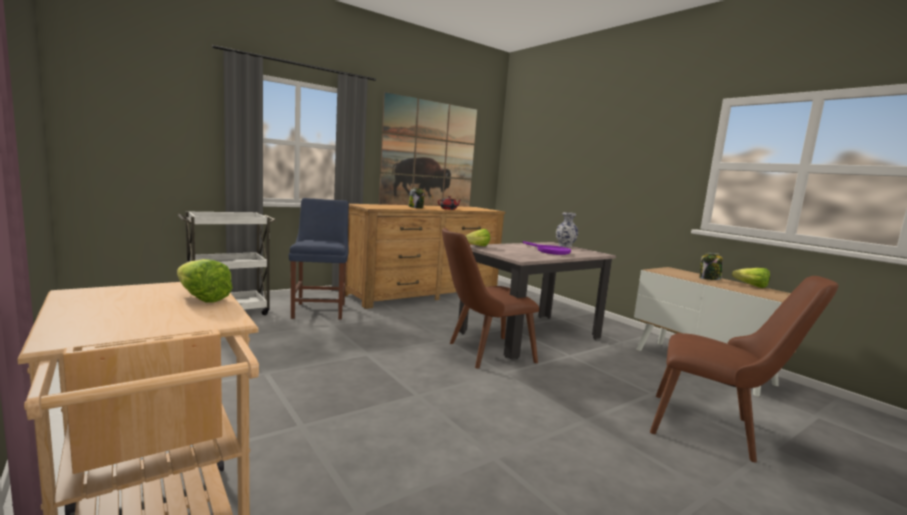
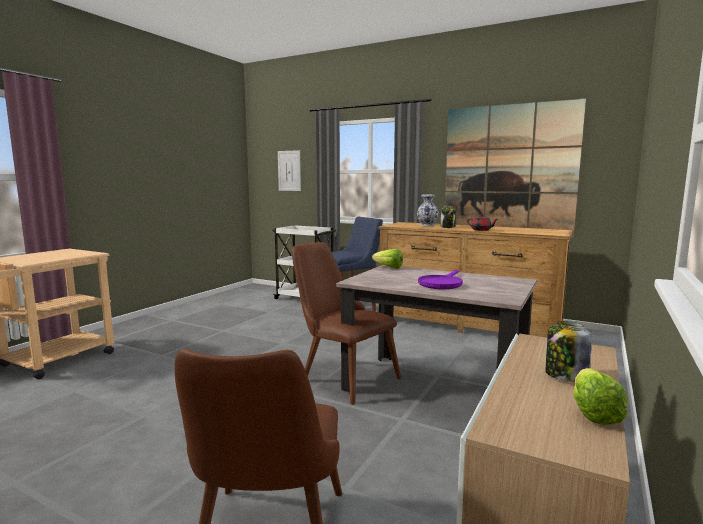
camera: 65 degrees right, 0 degrees up
(157, 127) = (289, 171): none -> picture
(200, 297) = (67, 256): lettuce -> none
(565, 246) = (517, 285): vase -> vase (427, 225)

